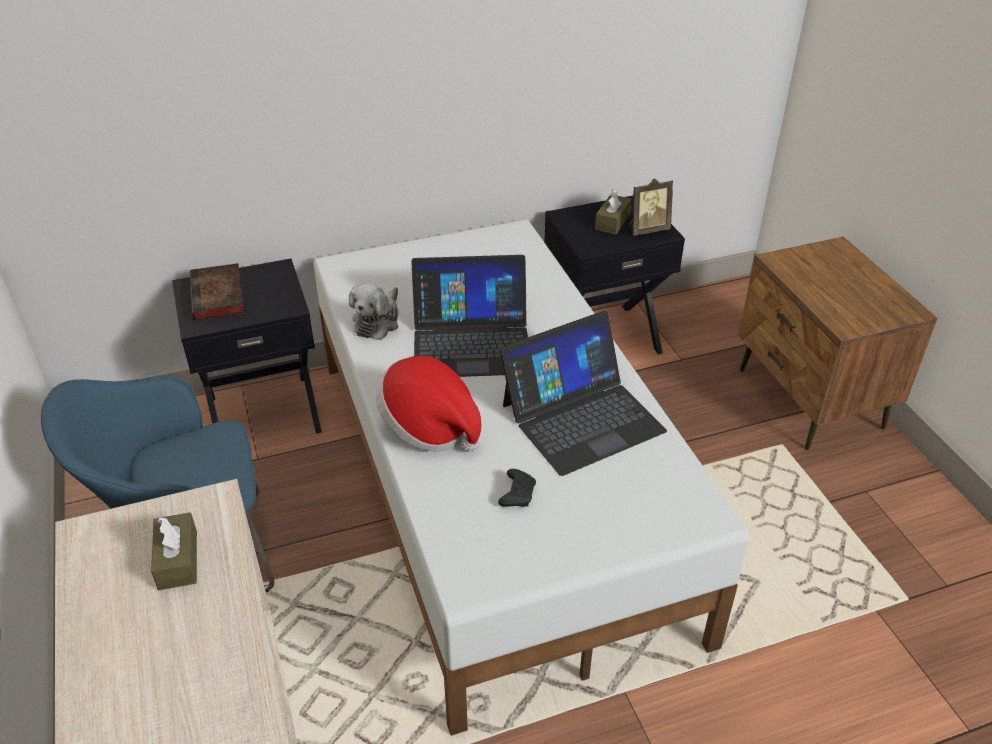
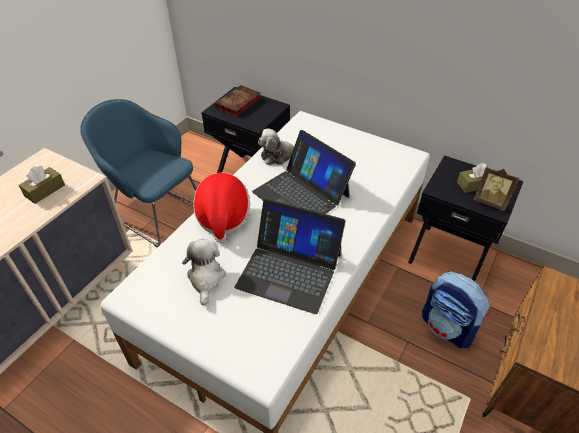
camera: 50 degrees right, 5 degrees up
(517, 494) = (206, 278): black game controller -> plush toy
(690, 402) = (448, 327): none -> backpack

